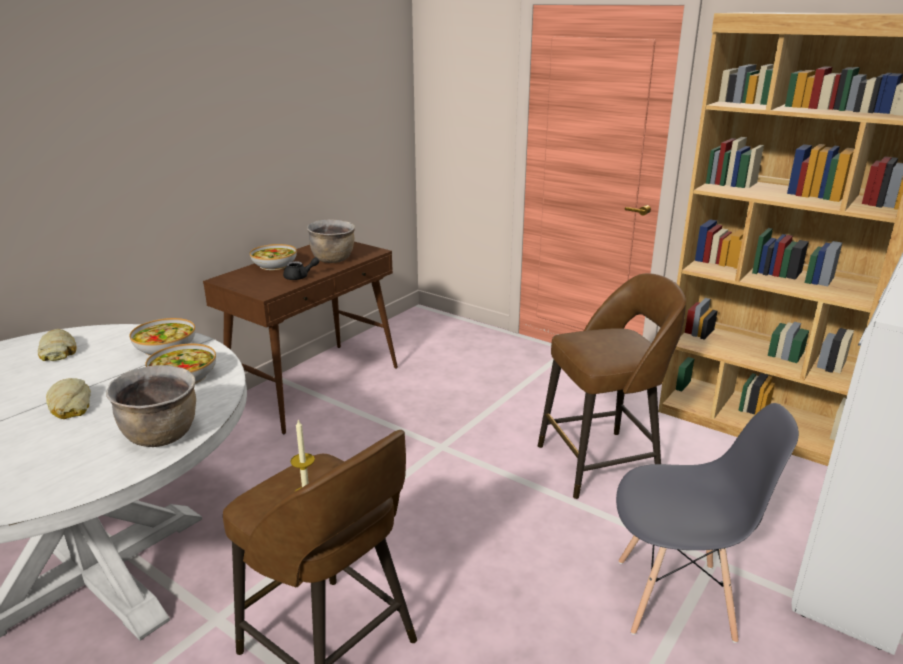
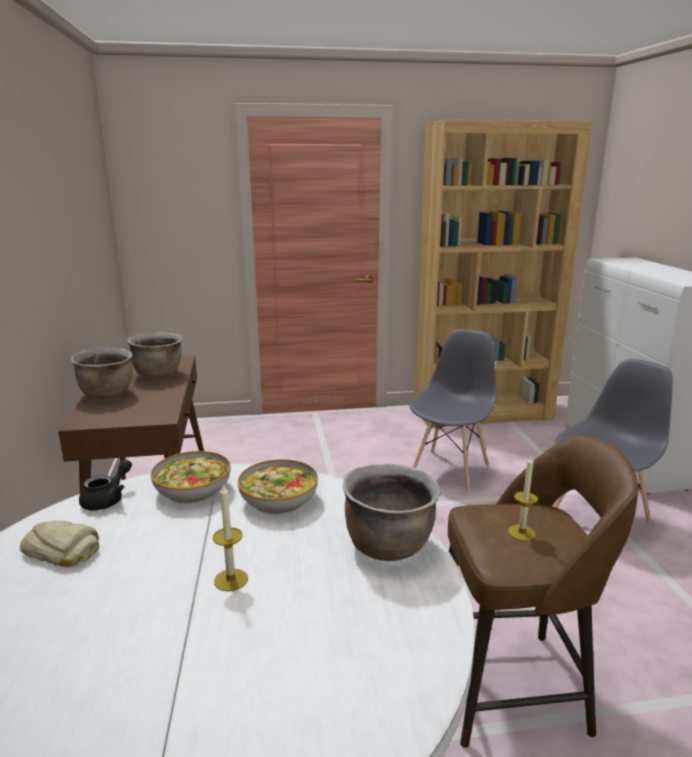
camera: 45 degrees left, 5 degrees down
(69, 405) = (231, 580): bread -> candle
(275, 264) = (107, 394): bowl -> brown cooking pot
(300, 277) = (162, 396): black teapot -> black teapot (108, 499)
(601, 463) = (450, 470): brown stool -> grey chair

